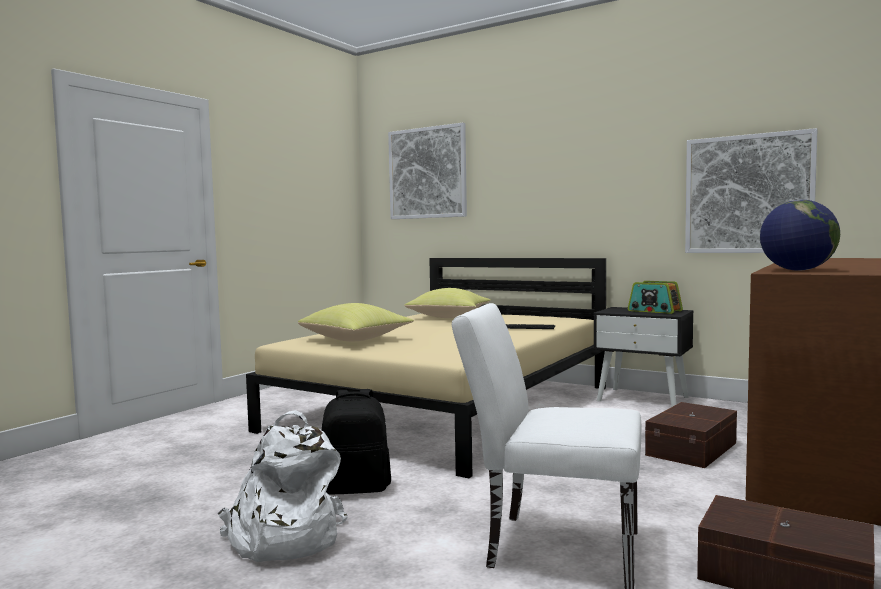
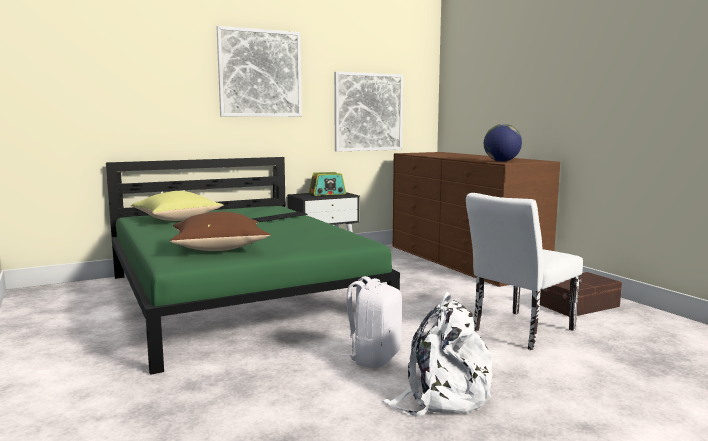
camera: 60 degrees left, 5 degrees up
(356, 340) = (220, 248): yellow pillow -> brown pillow
(356, 488) = (373, 357): black backpack -> white backpack
(427, 173) = (92, 70): picture -> picture (260, 73)
(447, 407) = (239, 298): beige bed -> green bed
(693, 449) = (422, 274): brown storage box -> none

